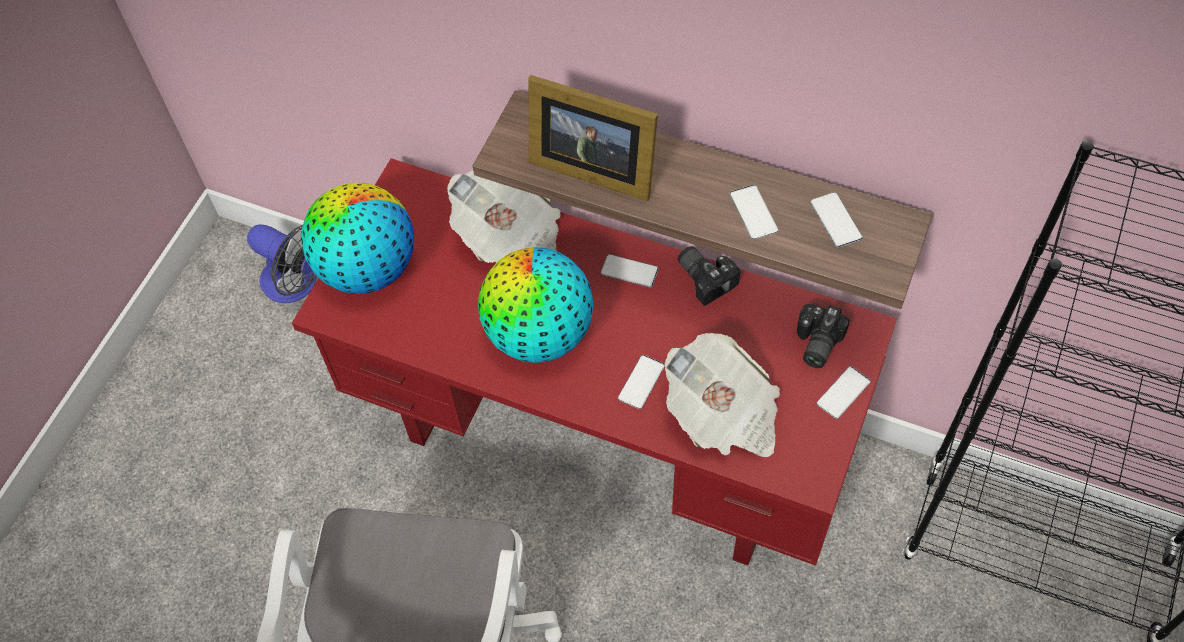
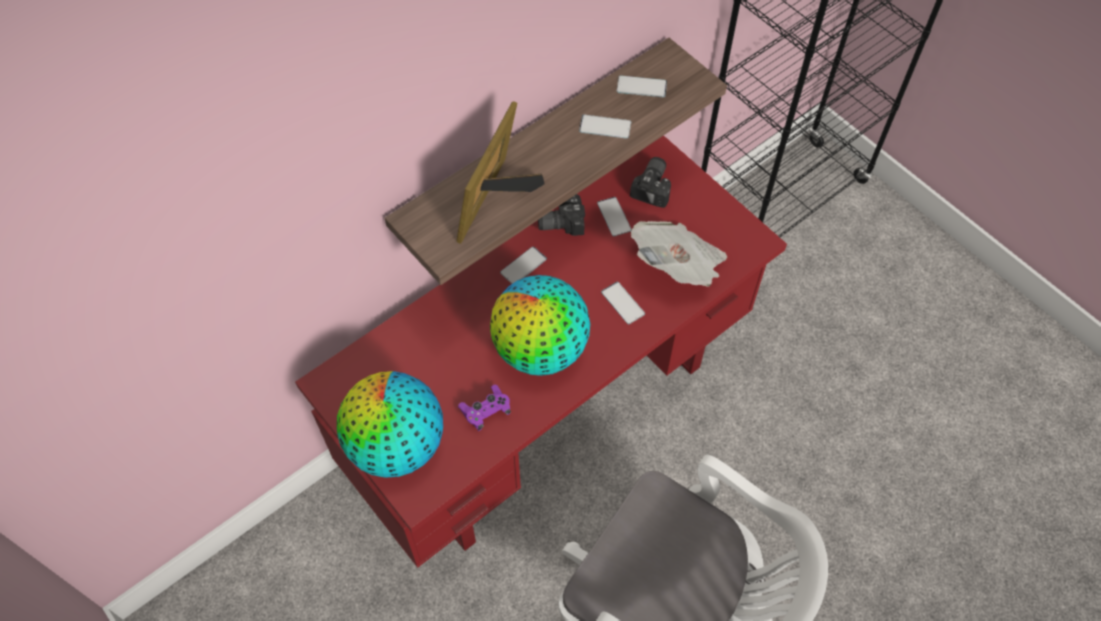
camera: 65 degrees left, 0 degrees up
(297, 284) = (250, 578): fan -> none
(443, 322) = (486, 411): none -> purple game controller
(510, 237) = (438, 329): newspaper -> none
(591, 166) = (496, 201): picture frame -> picture frame turned 150 degrees clockwise
(815, 343) = (654, 187): camera -> camera turned 120 degrees counterclockwise
(843, 392) = (701, 191): phone -> phone (614, 217)

